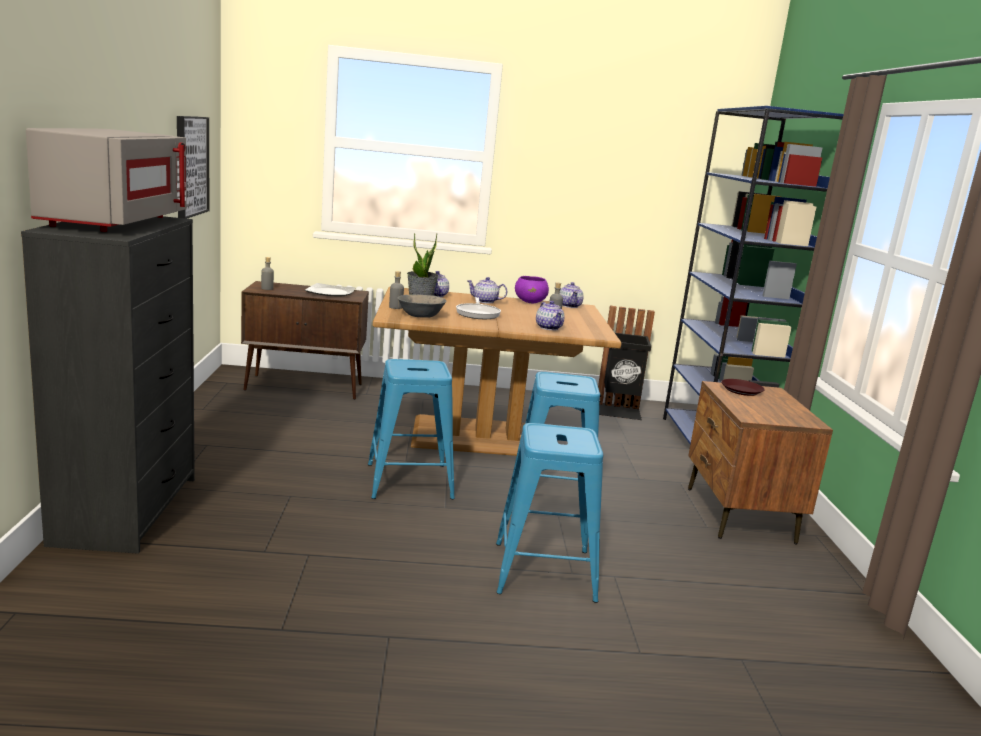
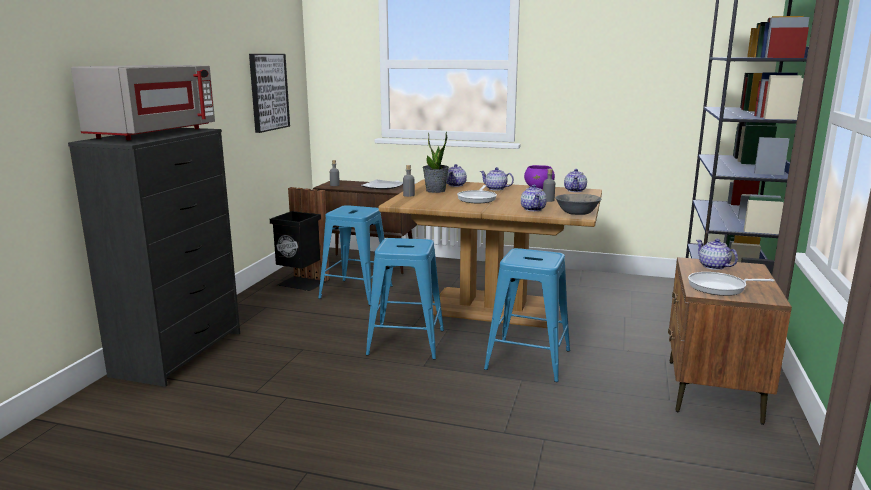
camera: 20 degrees right, 0 degrees up
(421, 316) = (423, 202): grey bowl -> grey bowl (577, 213)
(544, 572) = (478, 429): blue stool -> blue stool (356, 292)
(618, 411) = (638, 288): black trash can -> black trash can (302, 283)
(741, 391) = (713, 266): brown plate -> teapot
(763, 412) = (720, 287): none -> frying pan

